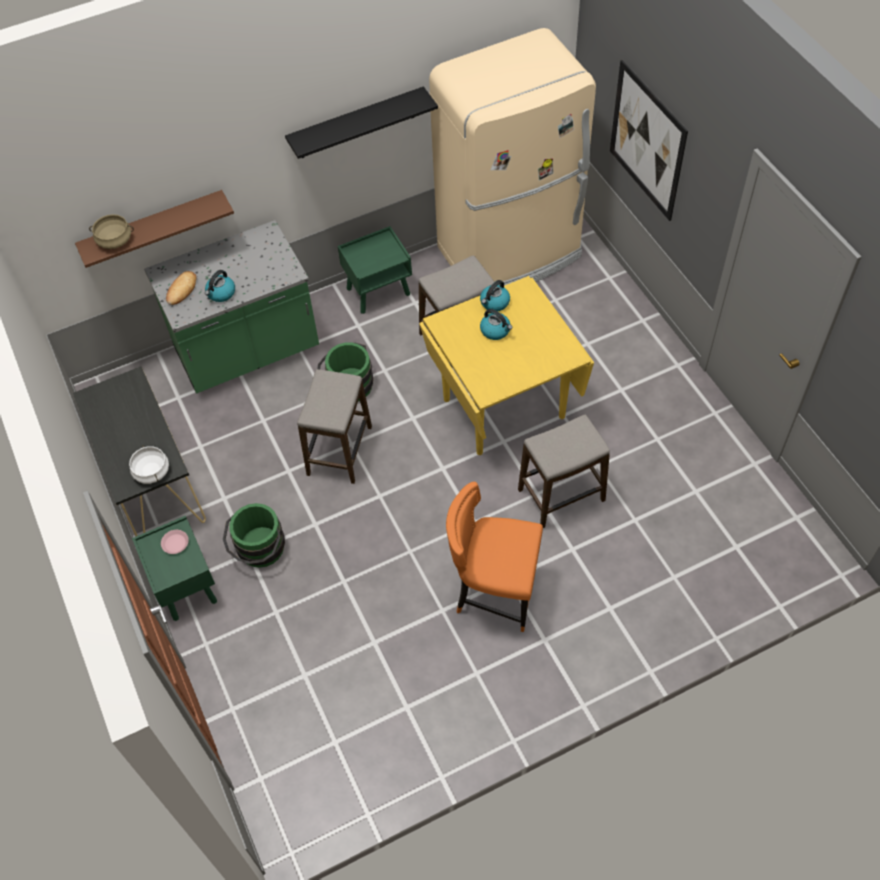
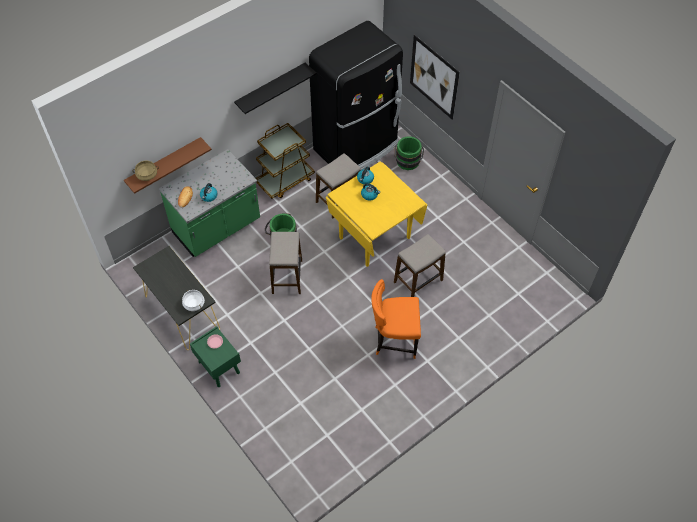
camera: 15 degrees left, 0 degrees up
(259, 551) = (256, 341): green bucket -> green bucket (408, 163)
(379, 291) = (285, 180): green nightstand -> brown cart
(511, 253) = (357, 147): beige fridge -> black fridge

